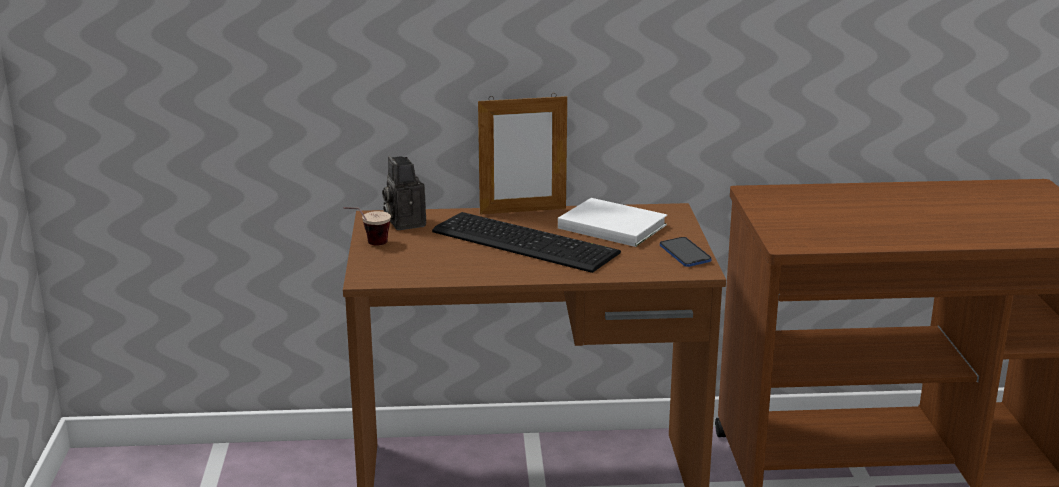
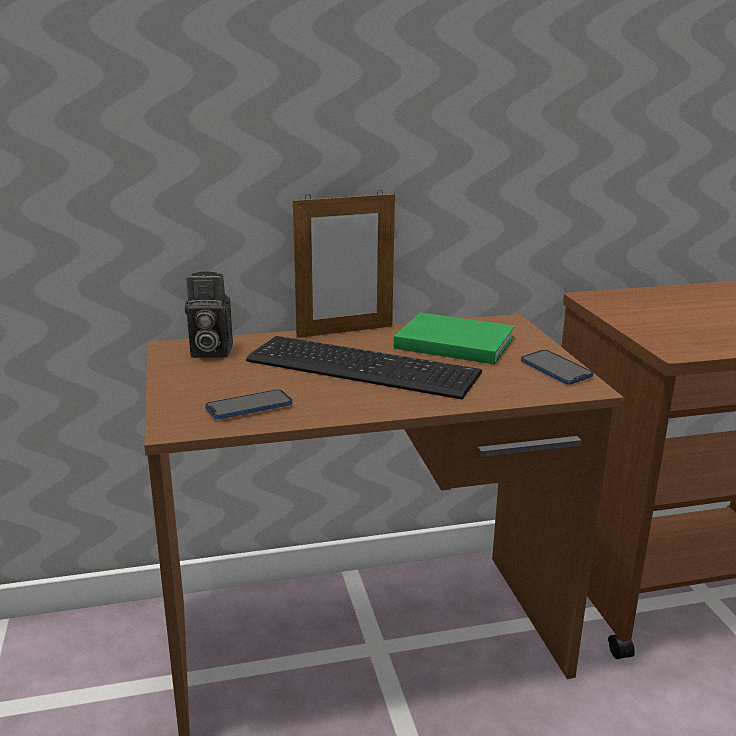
camera: 10 degrees left, 0 degrees up
(368, 245) = (169, 382): cup -> none
(404, 222) = (209, 352): camera -> camera turned 60 degrees counterclockwise
(424, 267) = (249, 407): none -> phone
(610, 225) = (452, 342): white book -> green book

